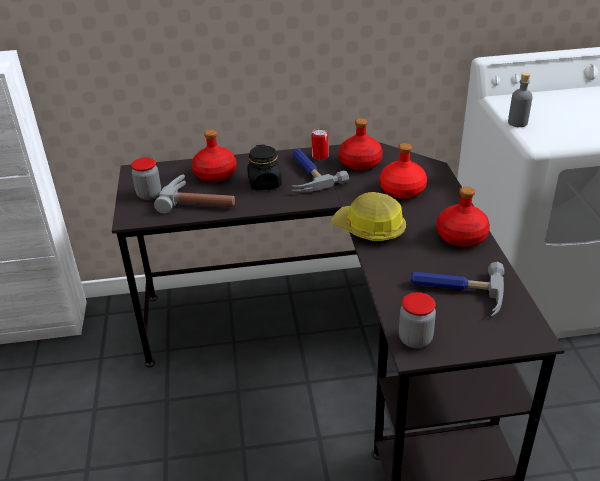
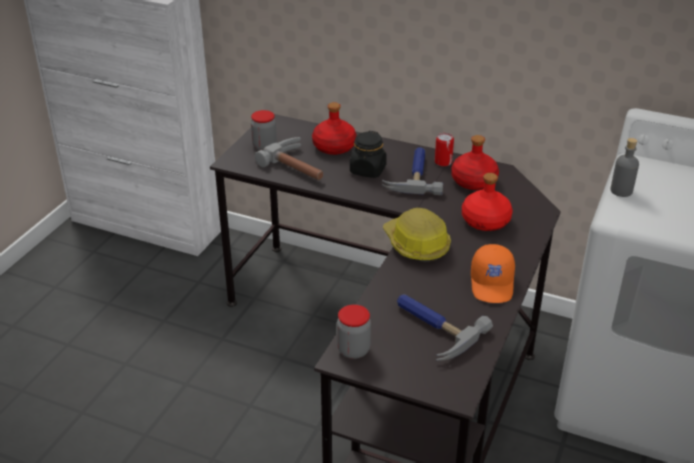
camera: 30 degrees right, 0 degrees up
(461, 236) = (493, 284): red bottle -> orange cap

